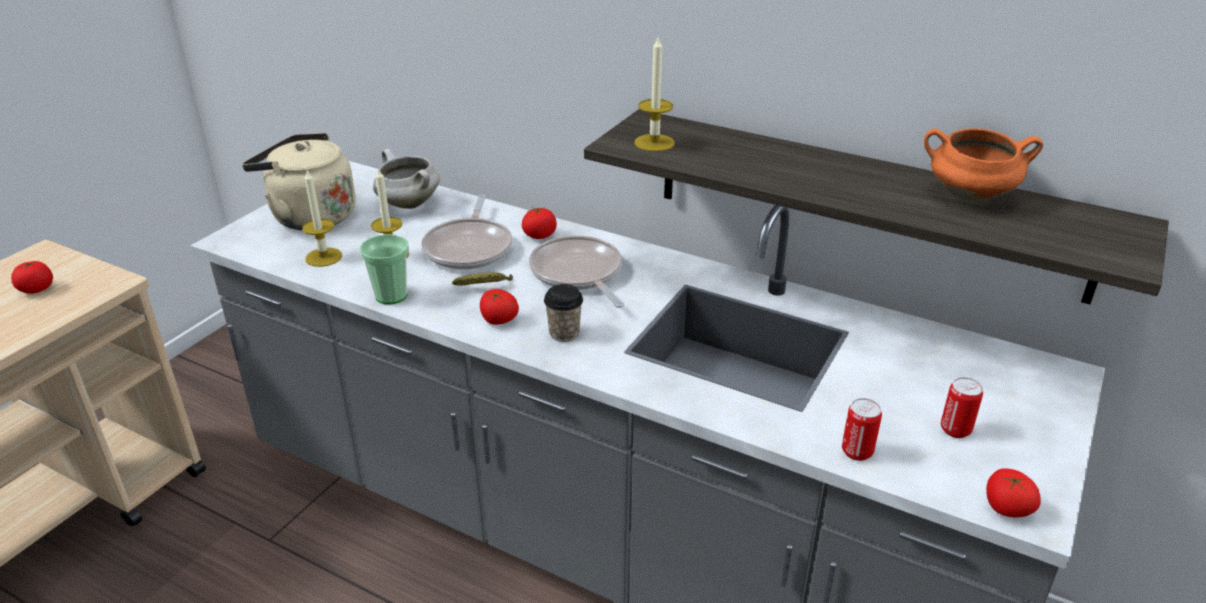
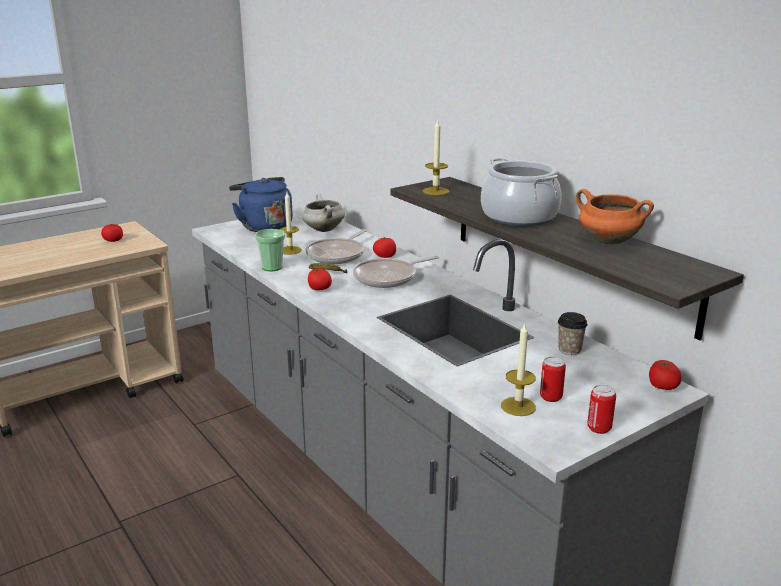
camera: 25 degrees right, 10 degrees down
(309, 216) = (264, 226): beige kettle -> blue kettle
(324, 257) = (253, 245): candle -> candle (518, 406)
(564, 333) = (350, 302): cup -> cup (569, 350)
(578, 274) = (388, 277): frying pan -> frying pan turned 120 degrees counterclockwise
(816, 172) = (519, 216): none -> cooking pot
(857, 452) = (470, 391): can -> can (599, 428)
(1006, 508) = (539, 440): tomato -> tomato (662, 387)

